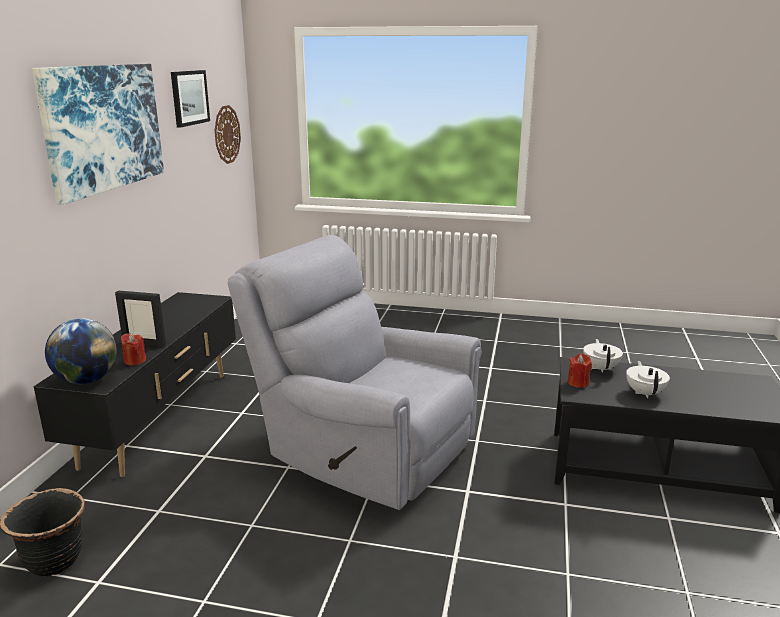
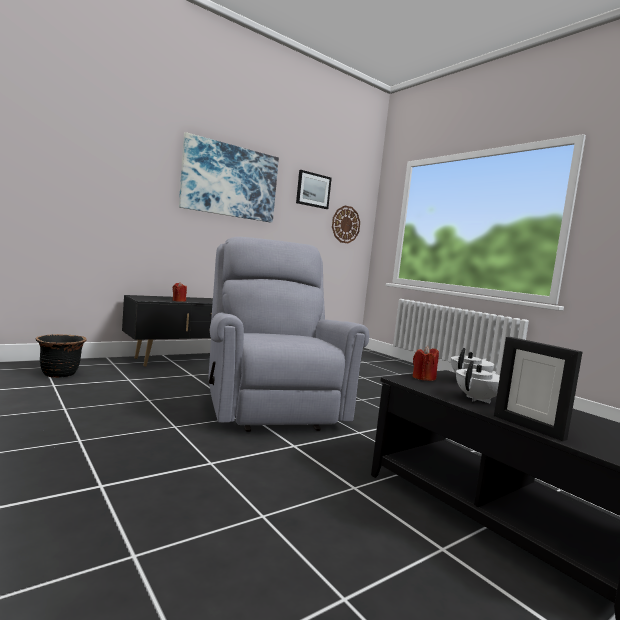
camera: 40 degrees right, 15 degrees down
(86, 380) = (144, 298): globe -> none
(145, 343) = (199, 300): picture frame -> picture frame (529, 427)

